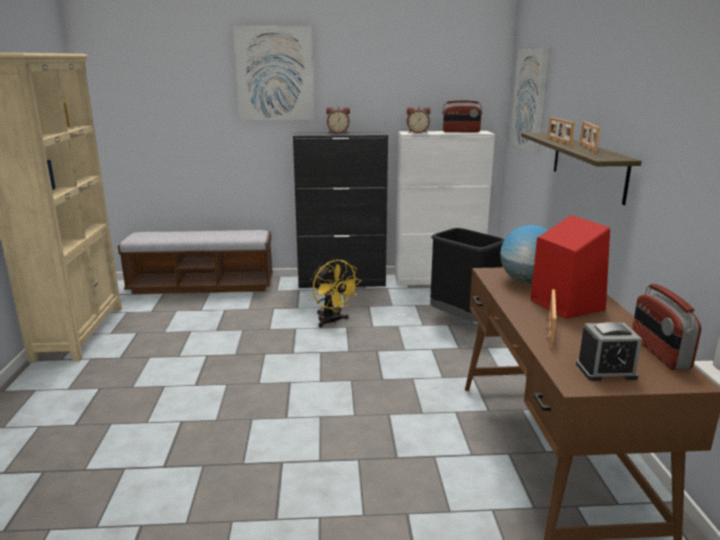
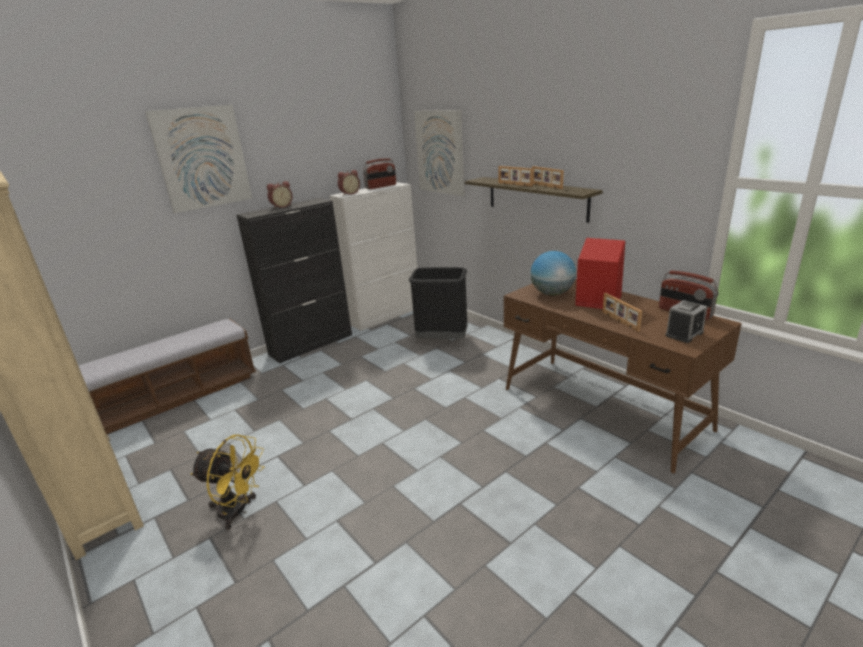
camera: 35 degrees left, 5 degrees up
(332, 321) = (348, 380): yellow fan -> yellow fan (238, 511)

